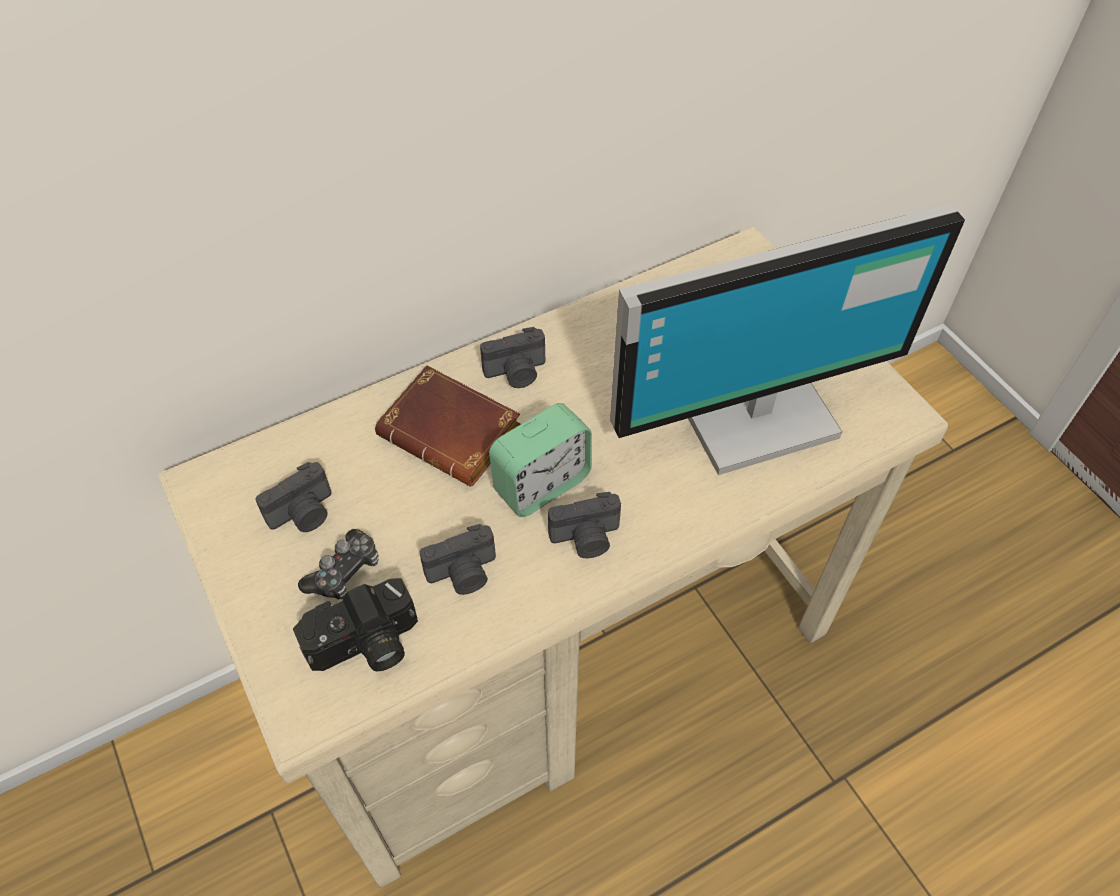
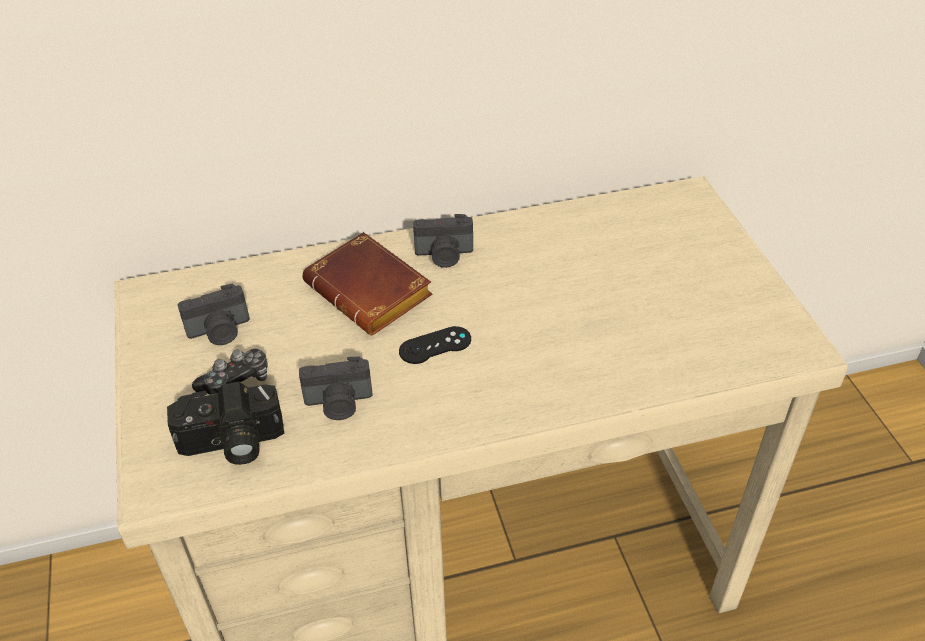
camera: 15 degrees right, 10 degrees down
(542, 484) = (435, 345): alarm clock -> black game controller
(586, 539) = (460, 397): camera -> none
(754, 413) = (654, 323): monitor -> none

